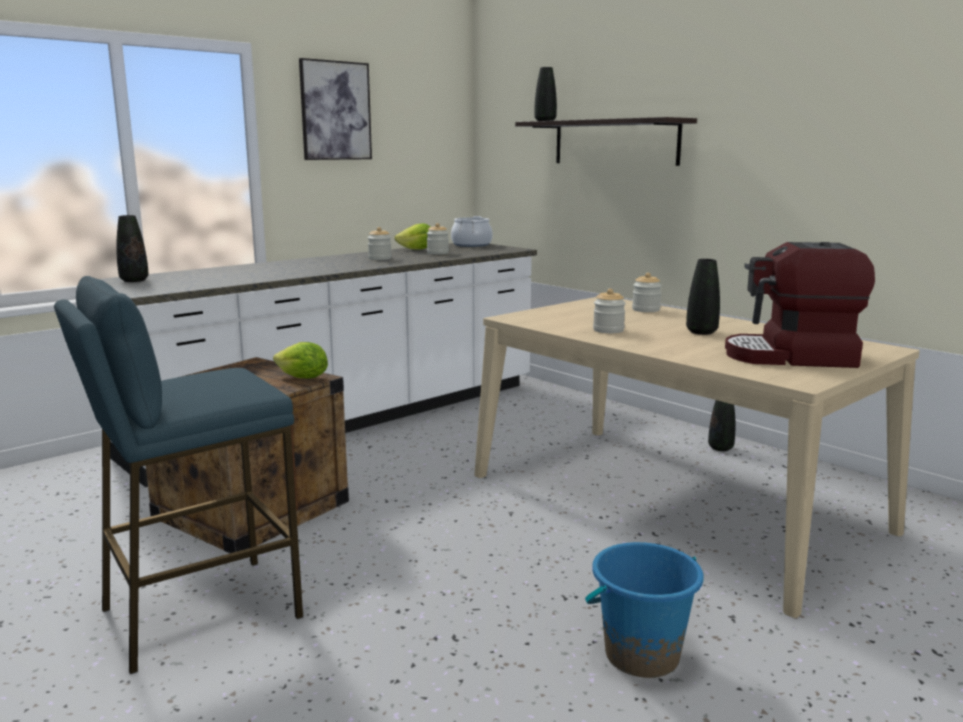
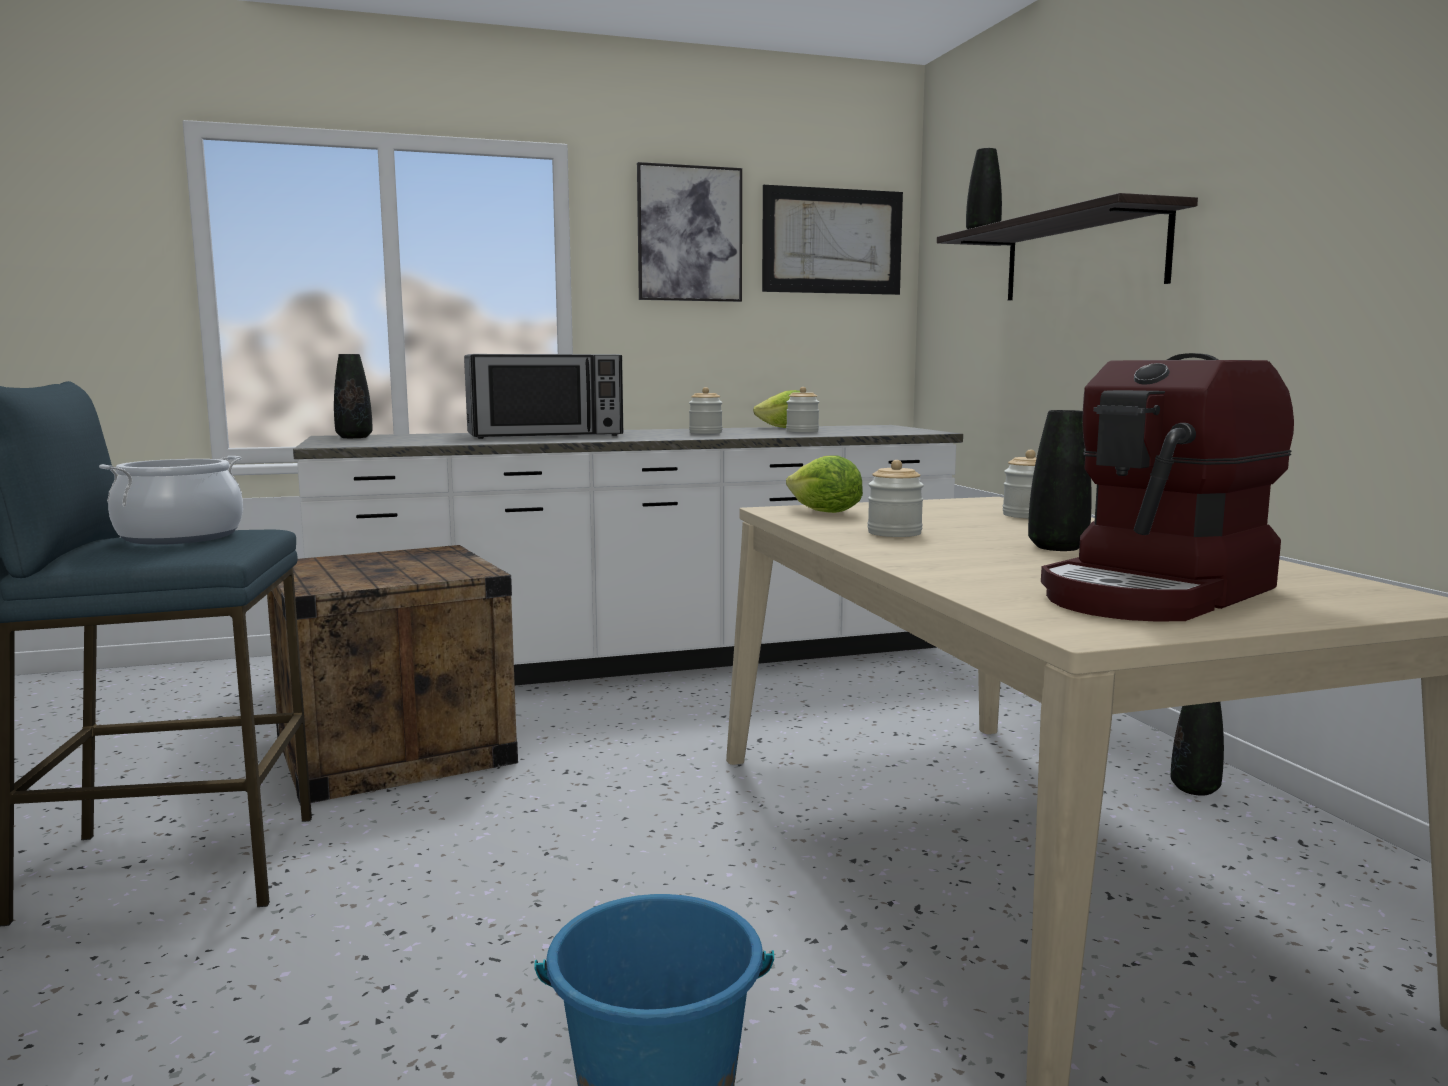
camera: 25 degrees right, 5 degrees down
(276, 268) = (546, 435): none -> microwave
(303, 378) = (458, 571): lettuce -> lettuce (825, 513)
(424, 115) = (832, 241): none -> picture
(472, 245) = (879, 427): cooking pot -> cooking pot (180, 537)
(792, 357) = (1158, 594): coffee machine -> coffee machine turned 75 degrees counterclockwise

